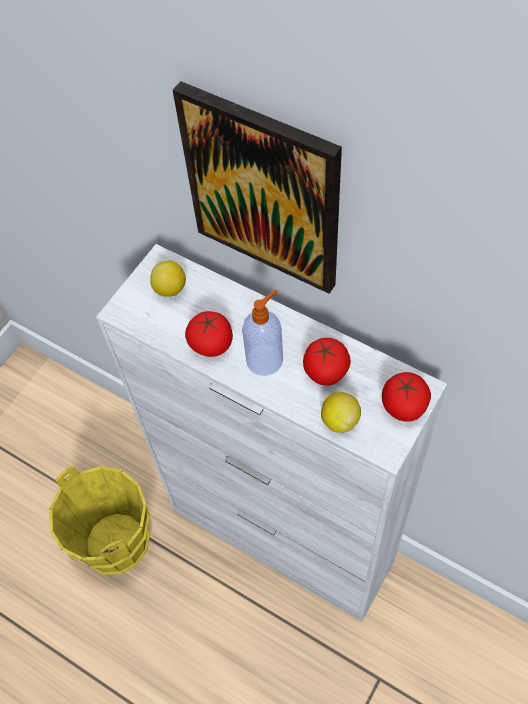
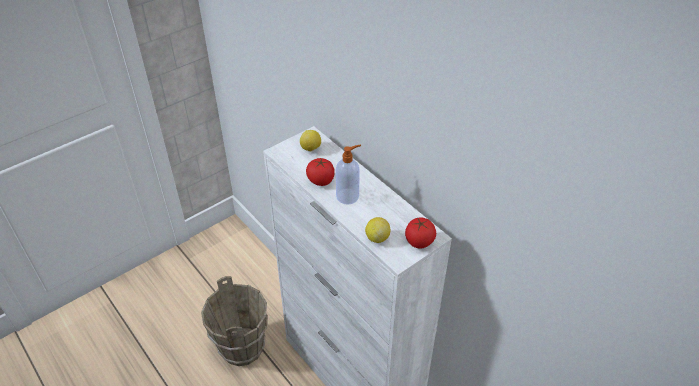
camera: 15 degrees right, 15 degrees down
(118, 543) = (243, 347): yellow bucket -> brown bucket
(264, 190) = (371, 89): picture -> none
(325, 371) = (380, 211): tomato -> none

